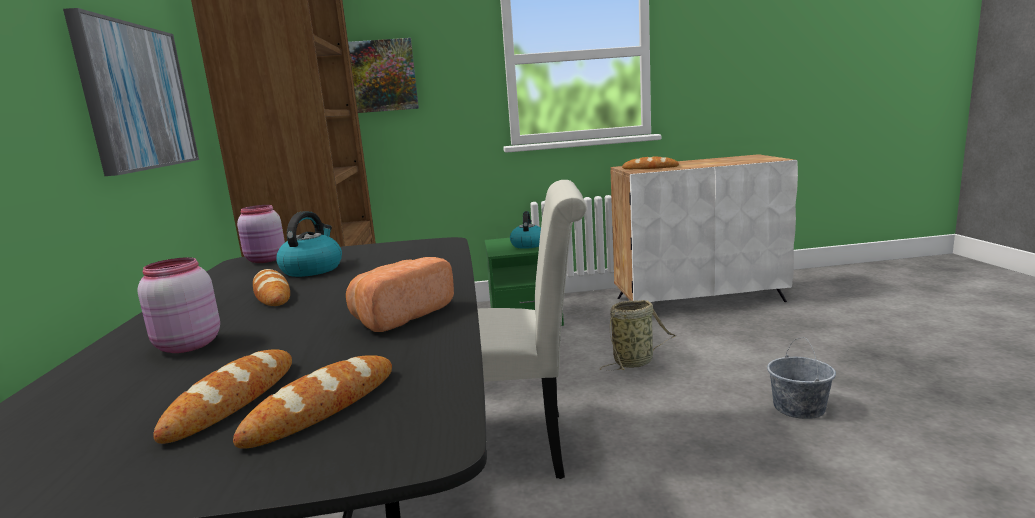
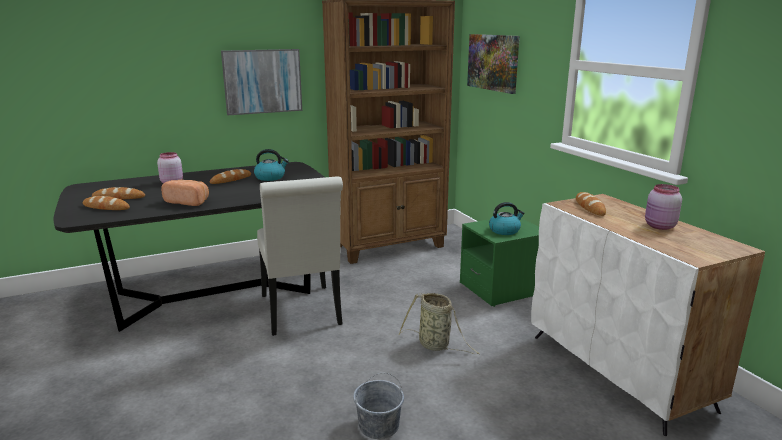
camera: 70 degrees right, 5 degrees up
(266, 260) = (292, 167): pink jar -> pink jar (659, 226)

